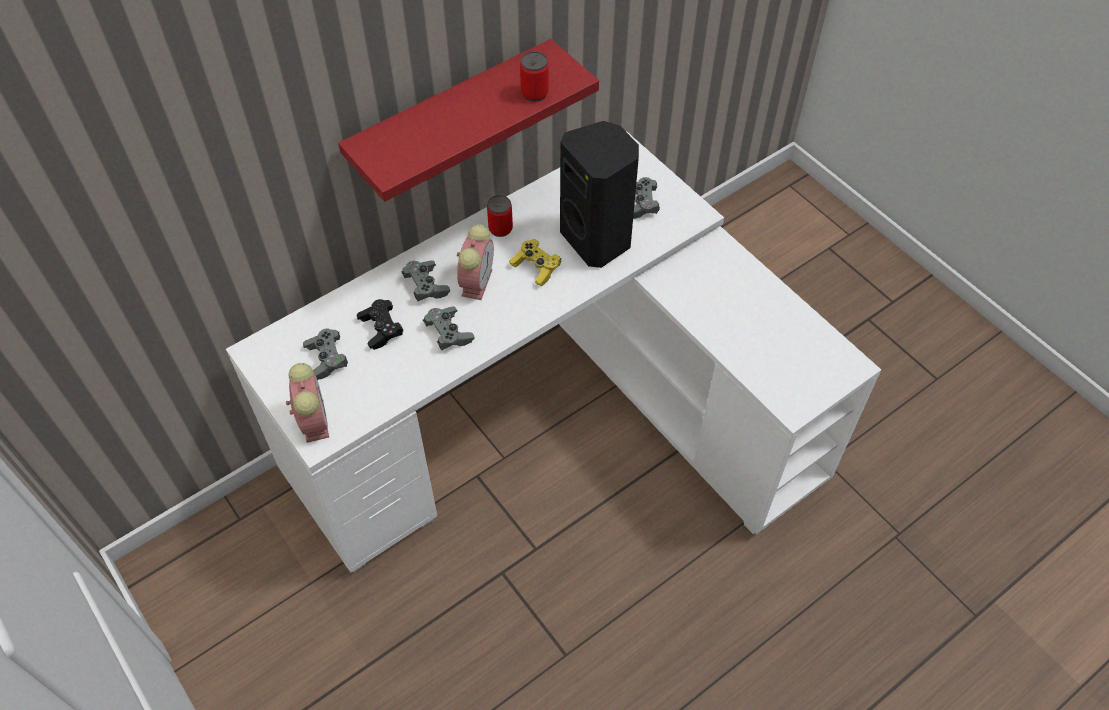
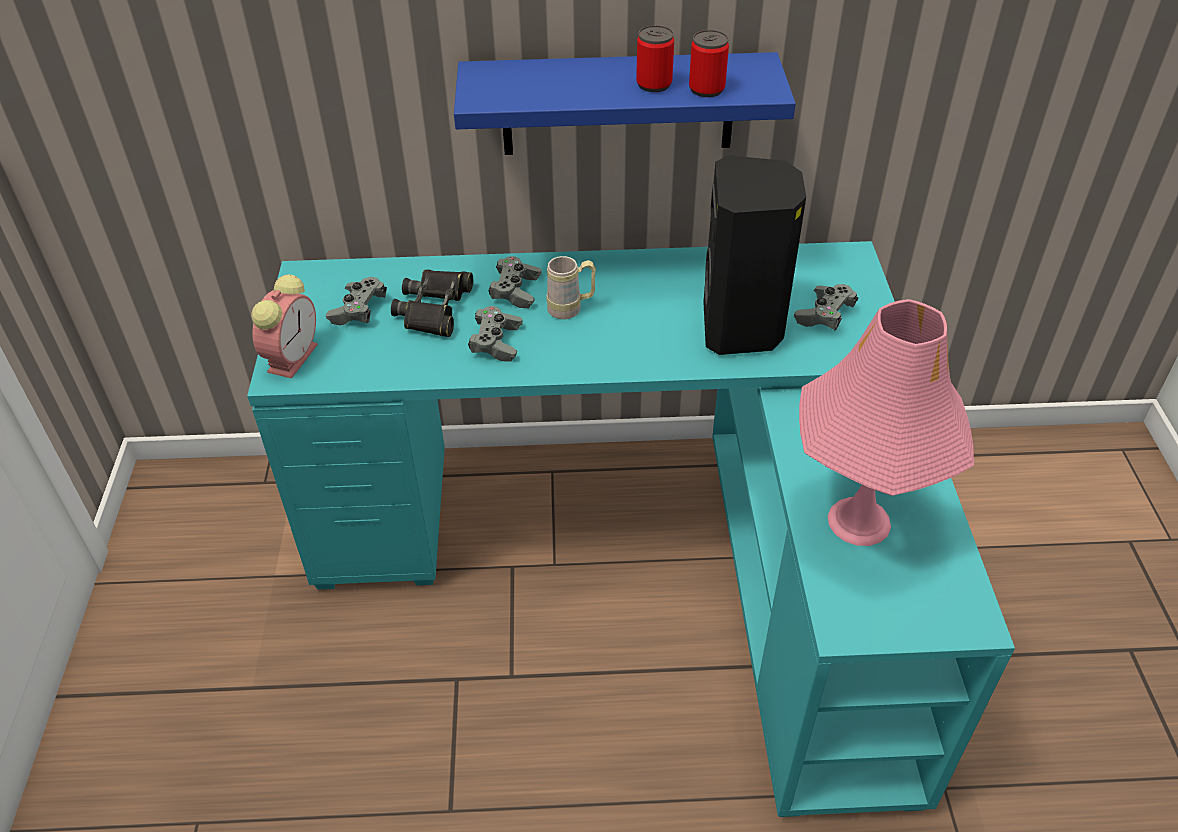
camera: 35 degrees right, 10 degrees down
(381, 329) = (434, 309): black game controller -> black binoculars
(452, 119) = (617, 104): red shelf -> blue shelf
(476, 281) = (571, 309): alarm clock -> beige mug
(500, 228) = (642, 273): can -> can (654, 84)
(536, 268) = (646, 324): yellow game controller -> none
(557, 417) = (644, 555): white desk -> turquoise desk
(754, 337) = (859, 521): none -> pink table lamp

